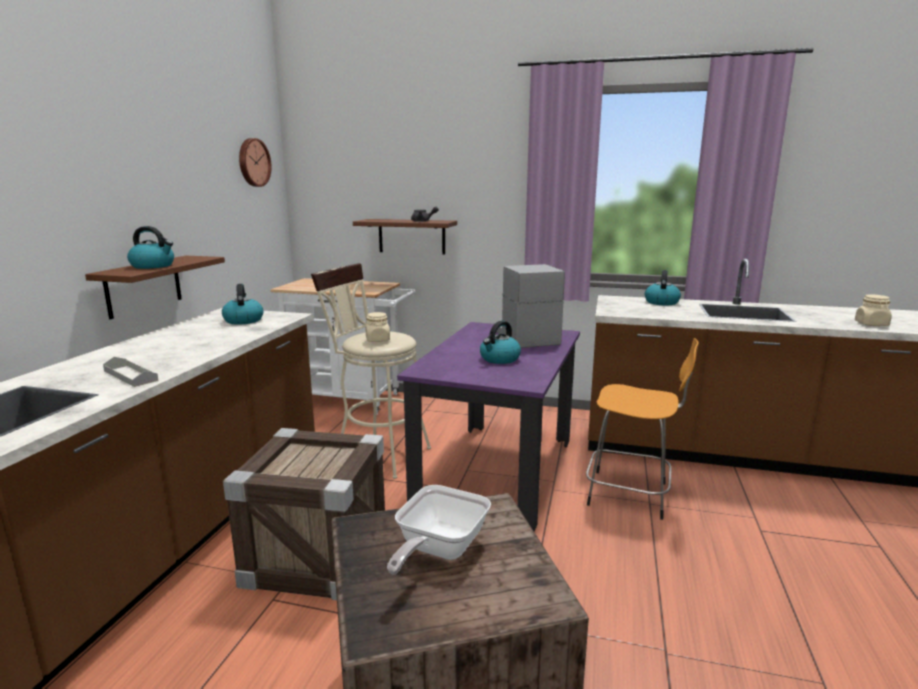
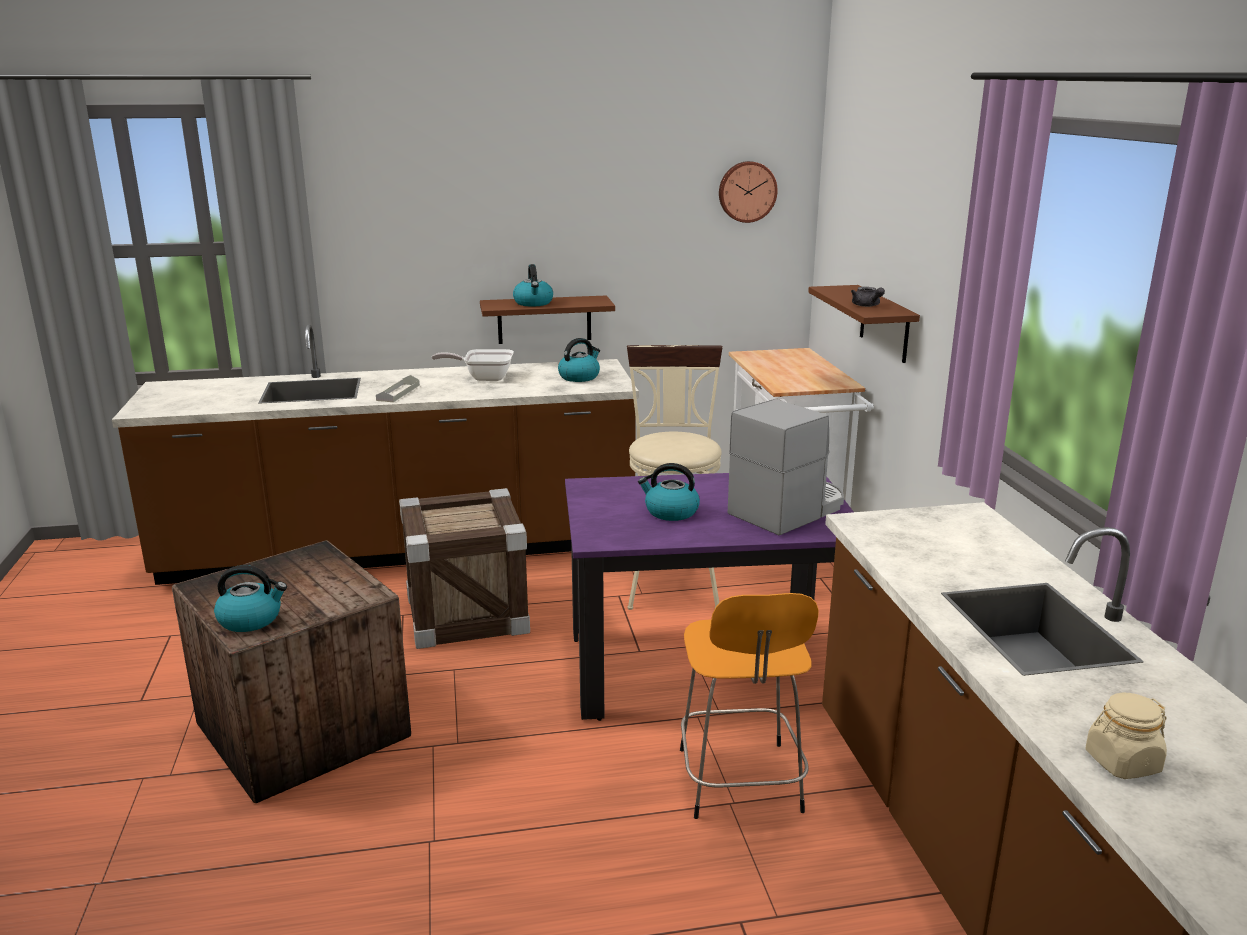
camera: 65 degrees right, 5 degrees up
(378, 340) = (661, 443): beige jar -> none
(438, 550) = (294, 584): frying pan -> frying pan (483, 378)
(661, 302) = (1003, 551): kettle -> kettle (251, 619)

